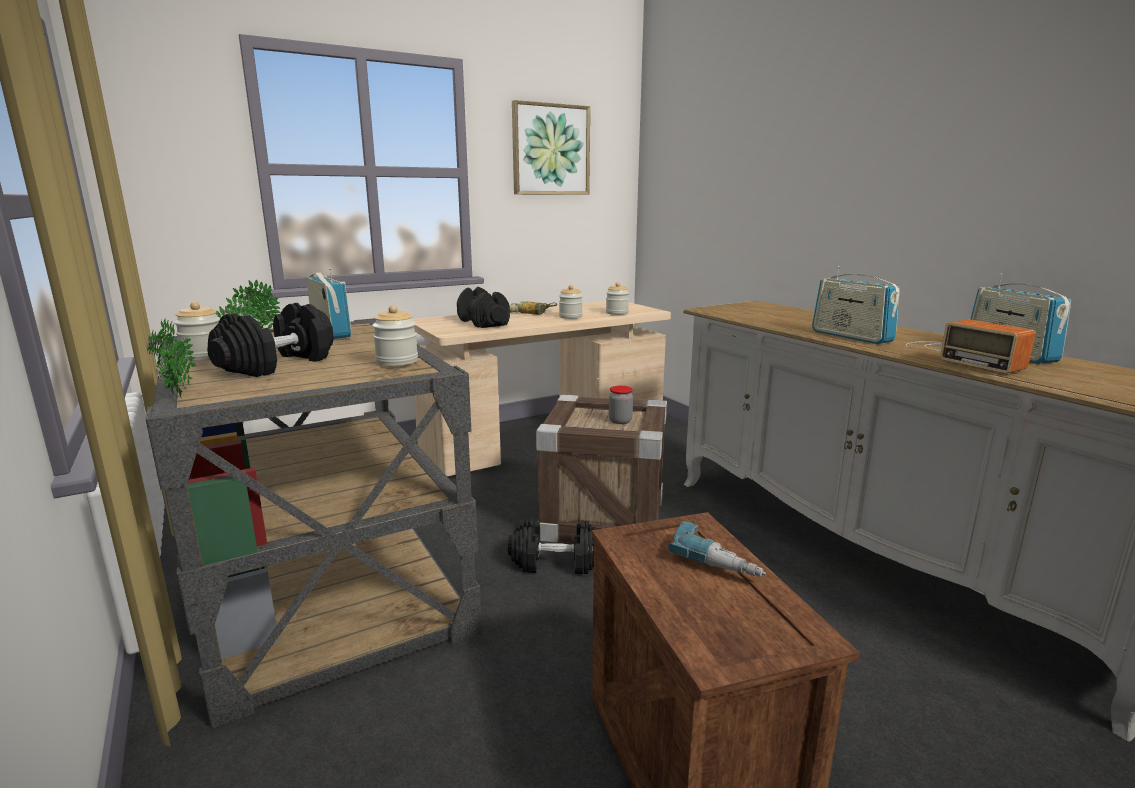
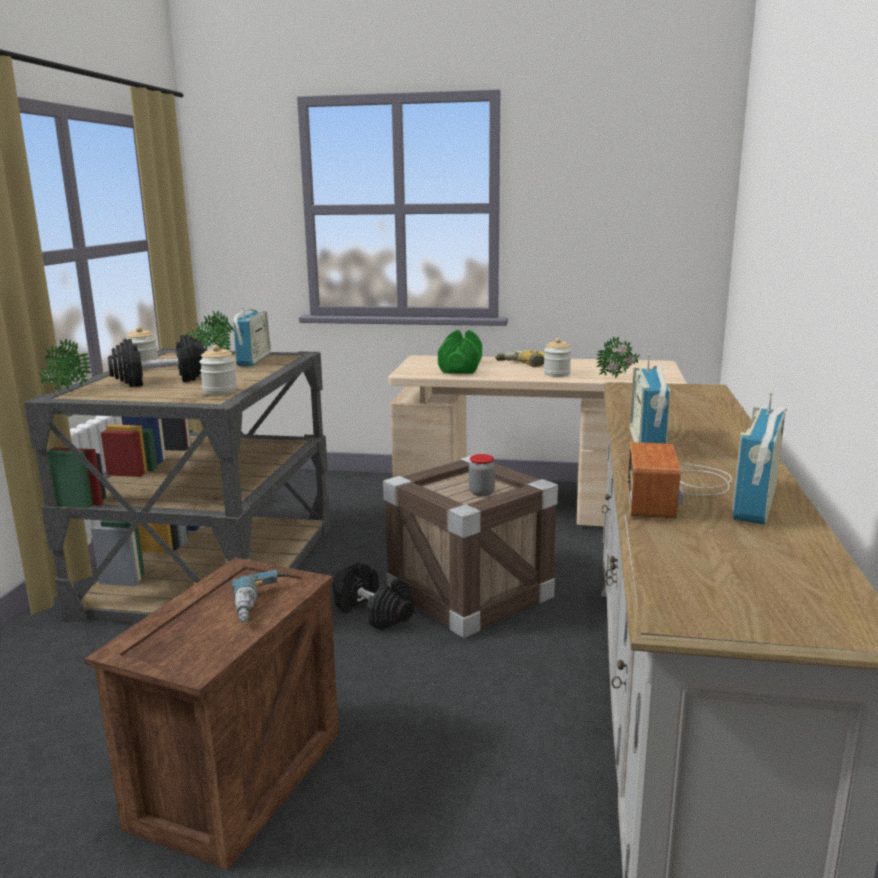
camera: 40 degrees right, 0 degrees up
(482, 322) = (460, 368): black dumbbell -> green dumbbell
(550, 150) = (604, 178): picture -> none
(617, 313) = (618, 377): jar -> potted plant

